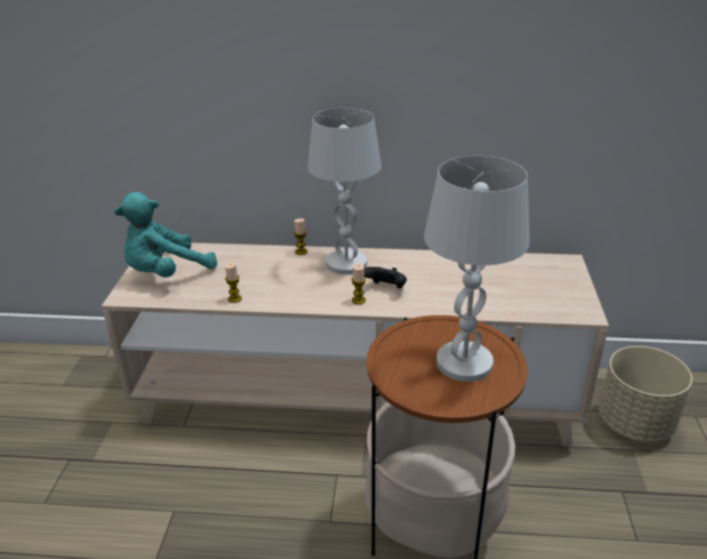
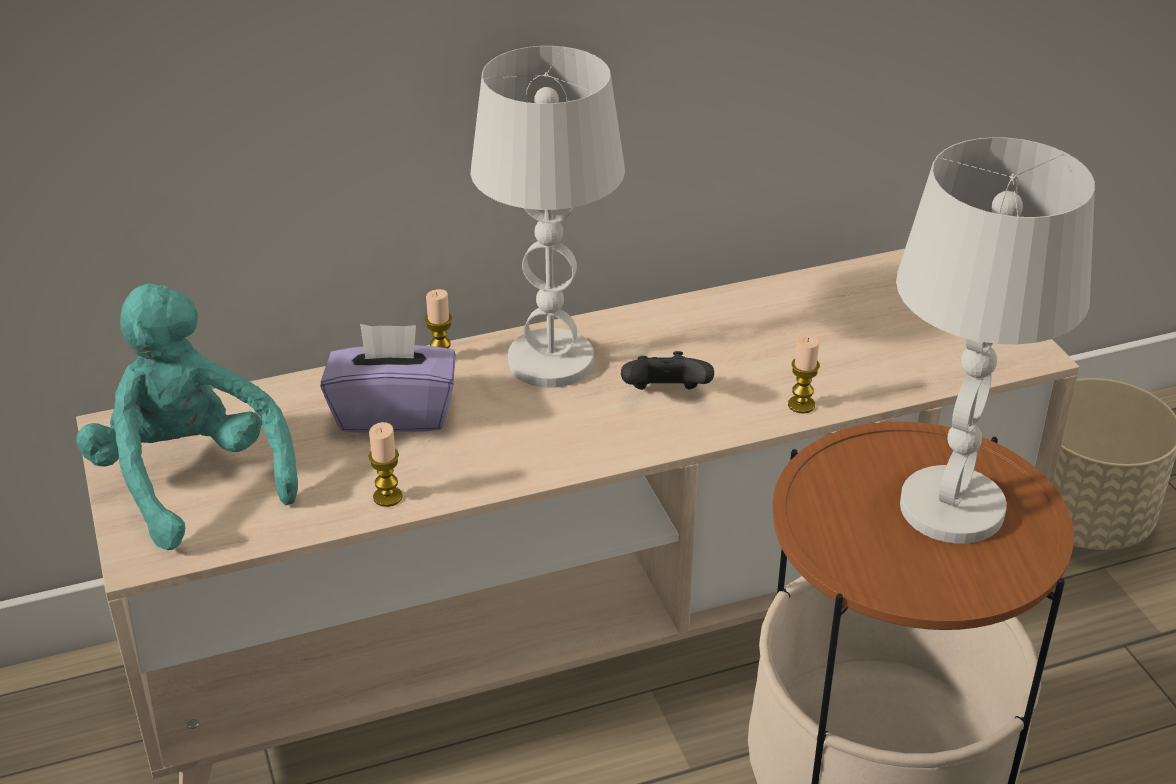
camera: 25 degrees left, 5 degrees up
(166, 273) = (191, 479): turquoise plush toy -> turquoise plush toy turned 120 degrees clockwise
(264, 268) = (394, 413): none -> purple tissue box
(358, 300) = (633, 434): candle -> candle (801, 405)

